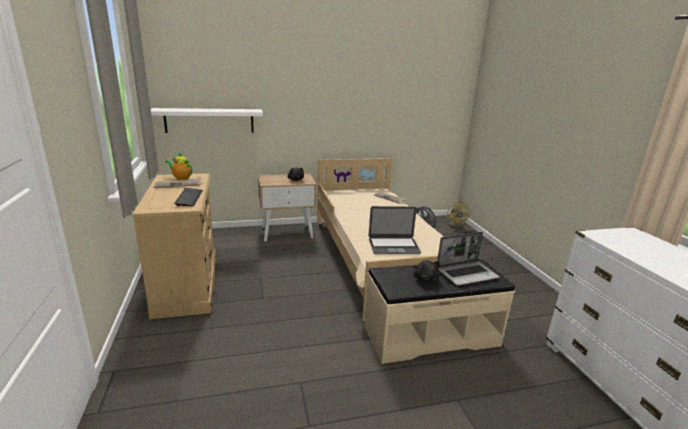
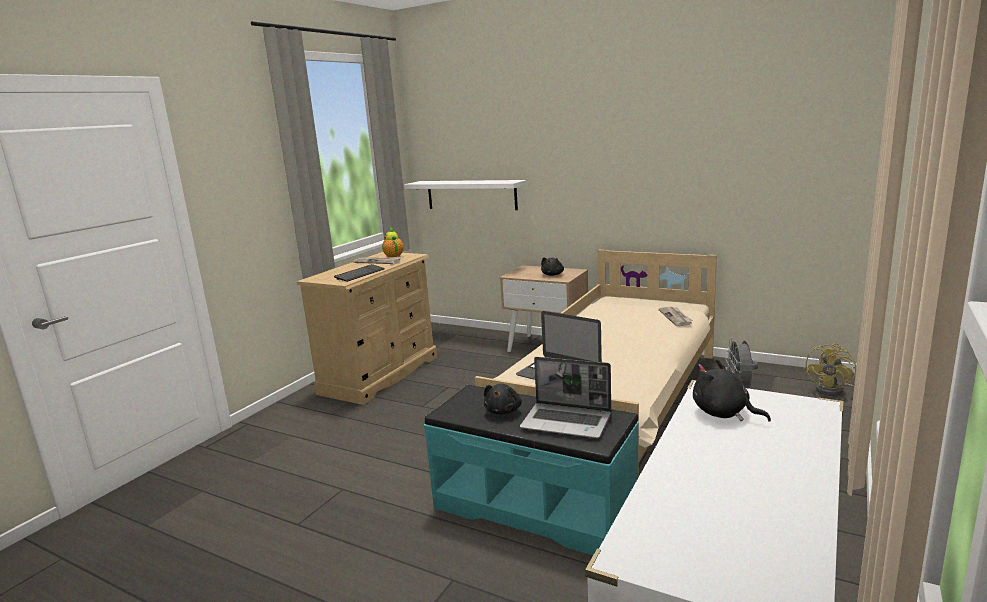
camera: 45 degrees right, 5 degrees down
(430, 335) = (534, 507): beige bench -> turquoise bench
(623, 244) = (723, 413): none -> black plush toy

